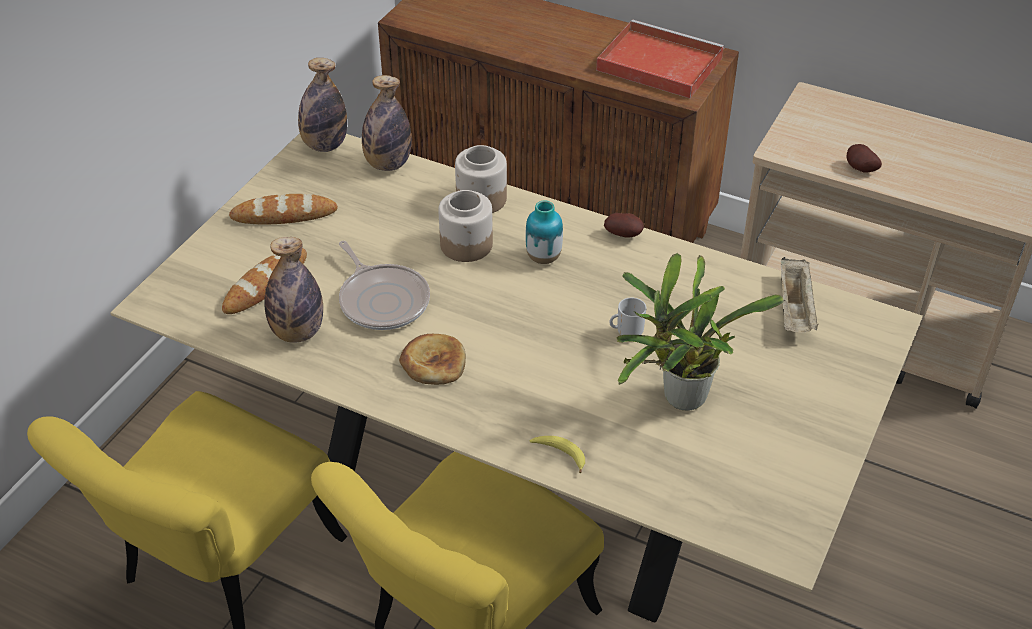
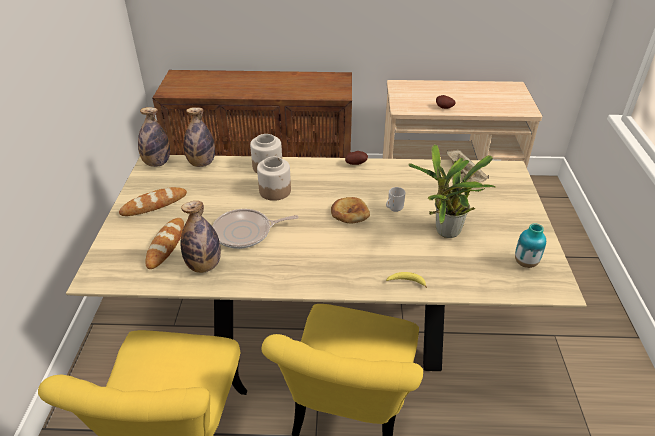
camera: 25 degrees left, 5 degrees down
(382, 300) = (245, 232): frying pan -> frying pan turned 135 degrees clockwise
(433, 363) = (299, 257): bread -> bread (349, 213)
(543, 258) = (322, 186): vase -> vase (525, 263)
(657, 63) = (316, 85): red tray -> none

